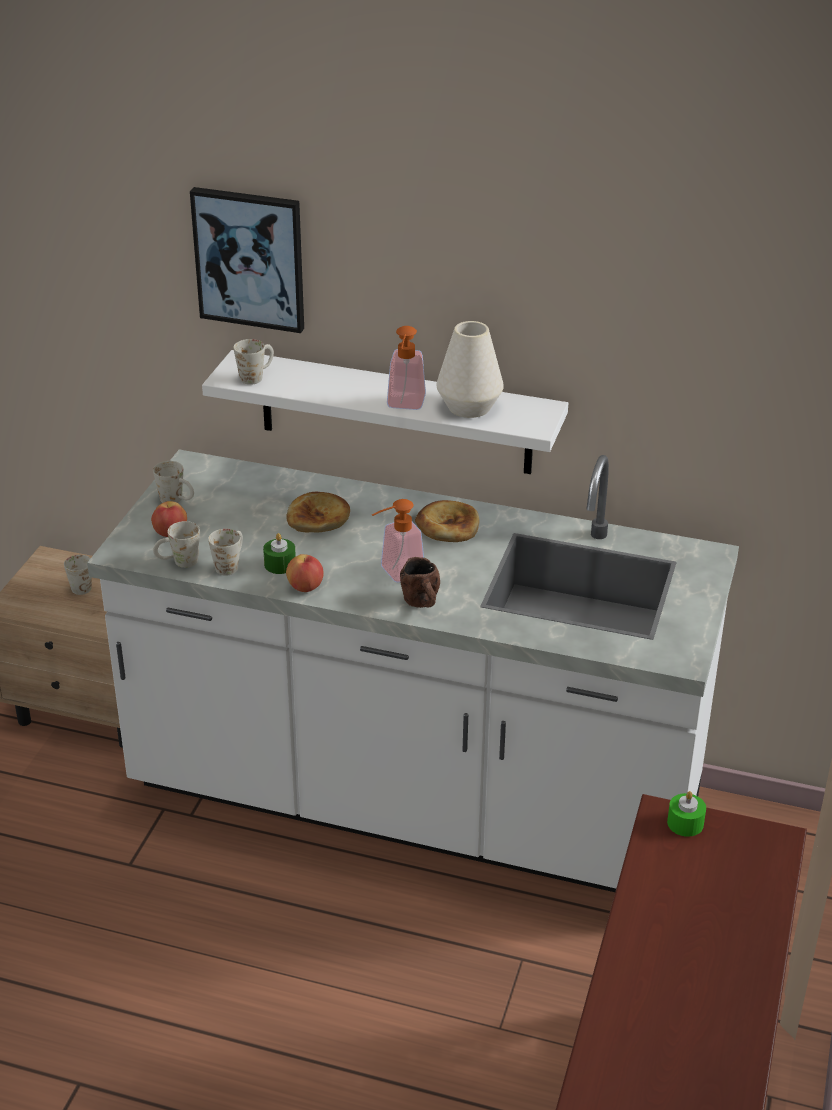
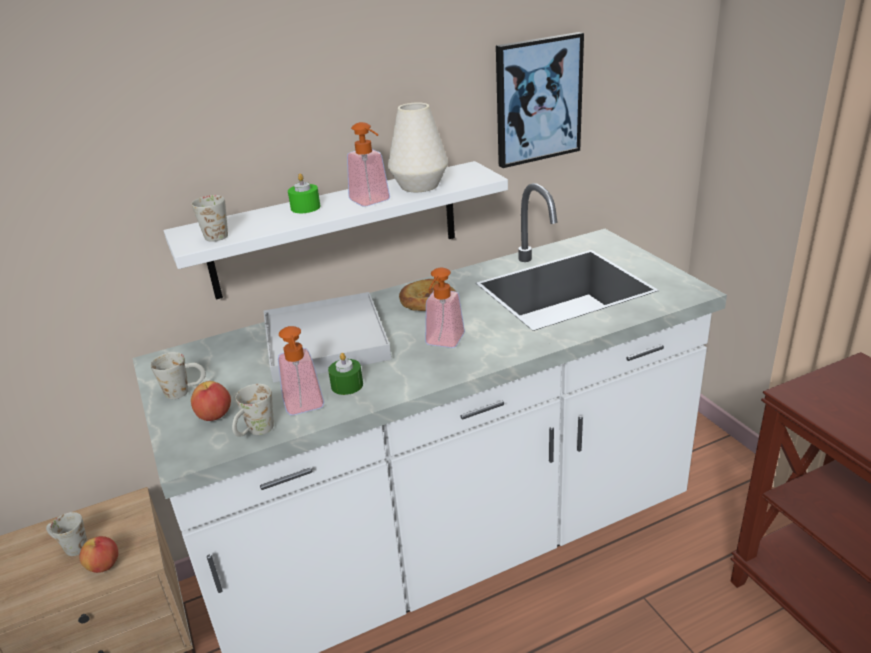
camera: 40 degrees left, 5 degrees down
(230, 564) = (305, 408): white mug -> soap dispenser
(250, 258) = (164, 120): picture -> picture (537, 100)
(305, 587) = (393, 388): apple -> apple (104, 566)
(318, 517) = (326, 341): bread -> white tray
(423, 605) = (496, 350): brown mug -> none
(685, 823) = (814, 390): green candle -> green candle (305, 207)

